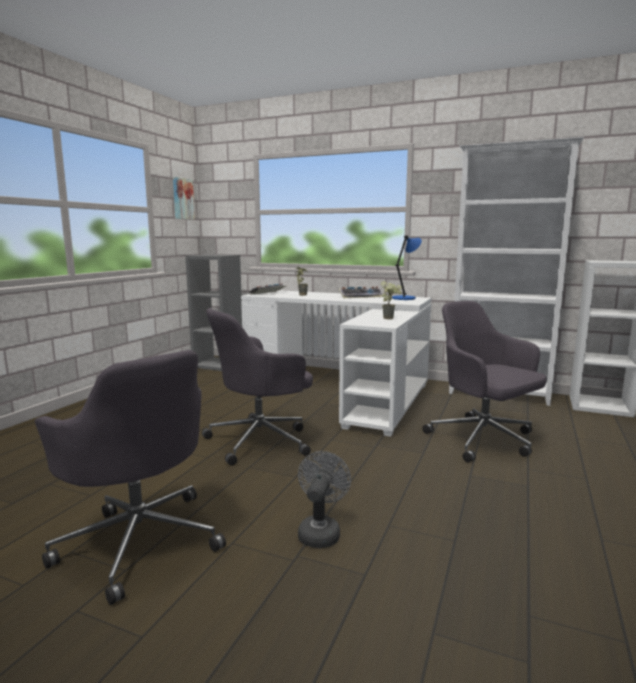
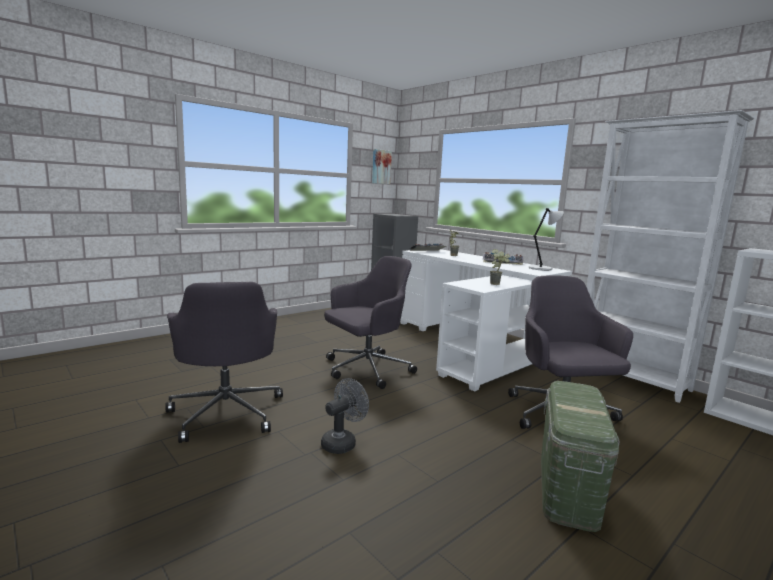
camera: 25 degrees right, 0 degrees up
(261, 440) = (366, 369): grey office chair -> grey office chair turned 150 degrees clockwise
(404, 298) = (541, 268): blue table lamp -> grey table lamp
(559, 508) = (568, 489): none -> green storage box

